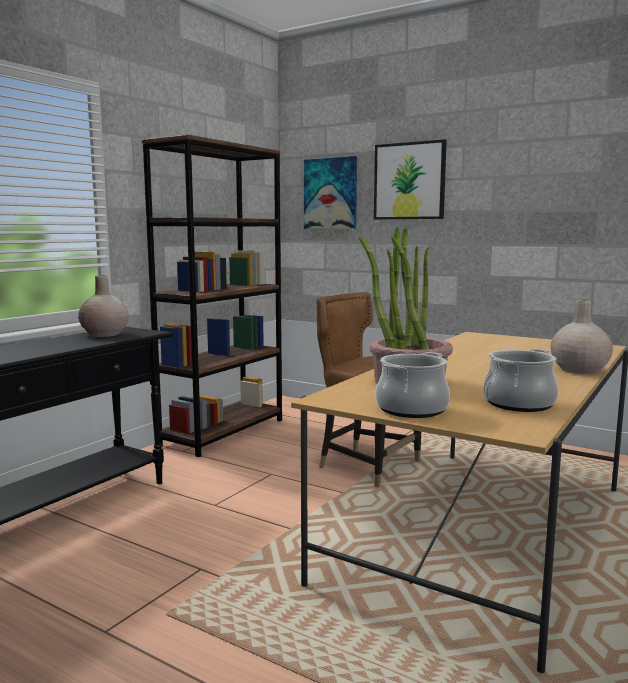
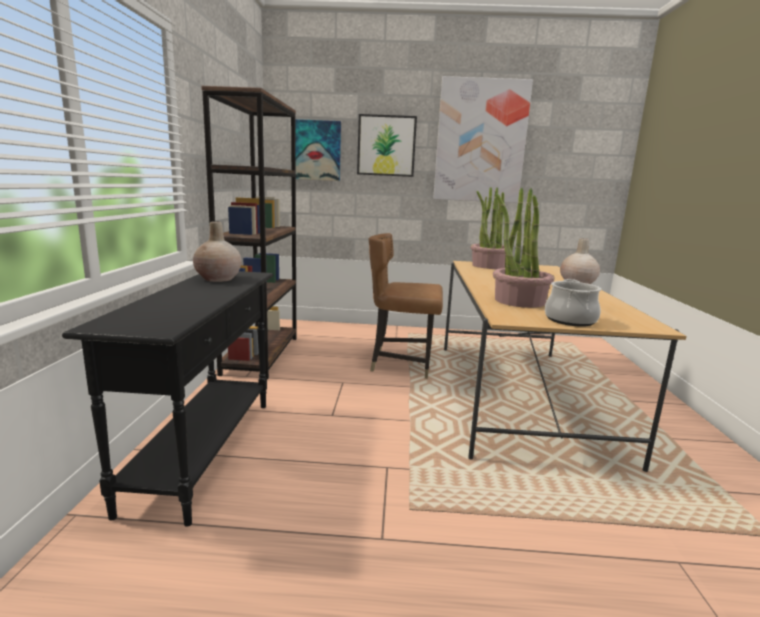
camera: 30 degrees left, 5 degrees up
(500, 340) = (489, 266): none -> potted plant
(519, 403) = (607, 309): cooking pot -> none
(534, 164) = (480, 141): none -> picture

